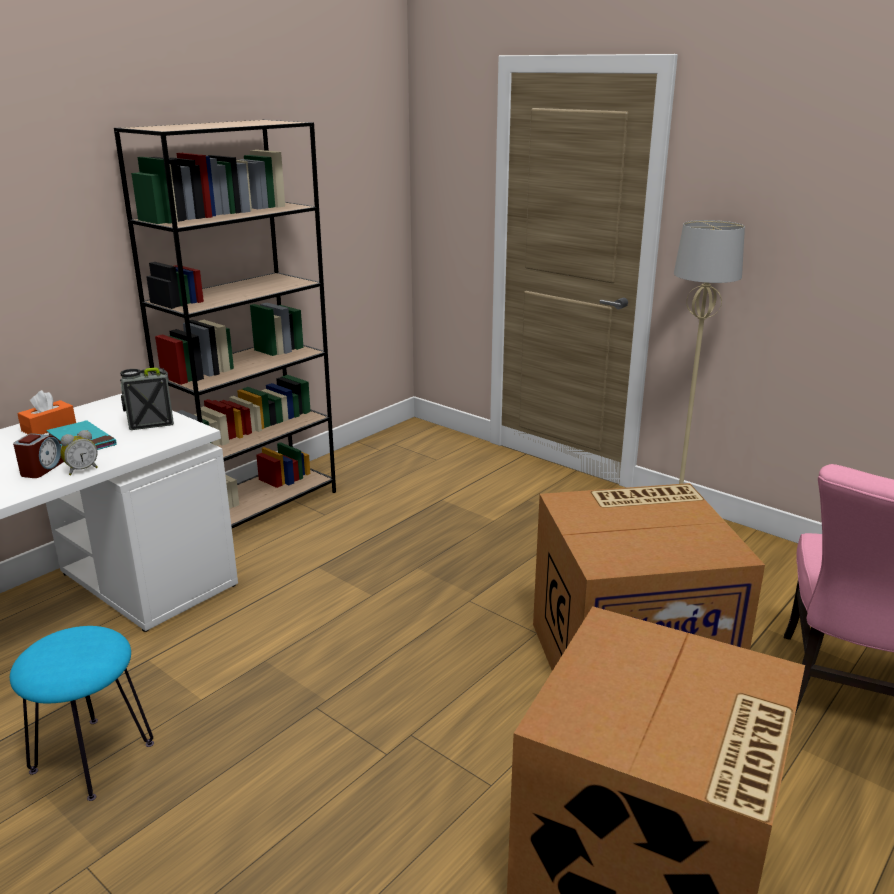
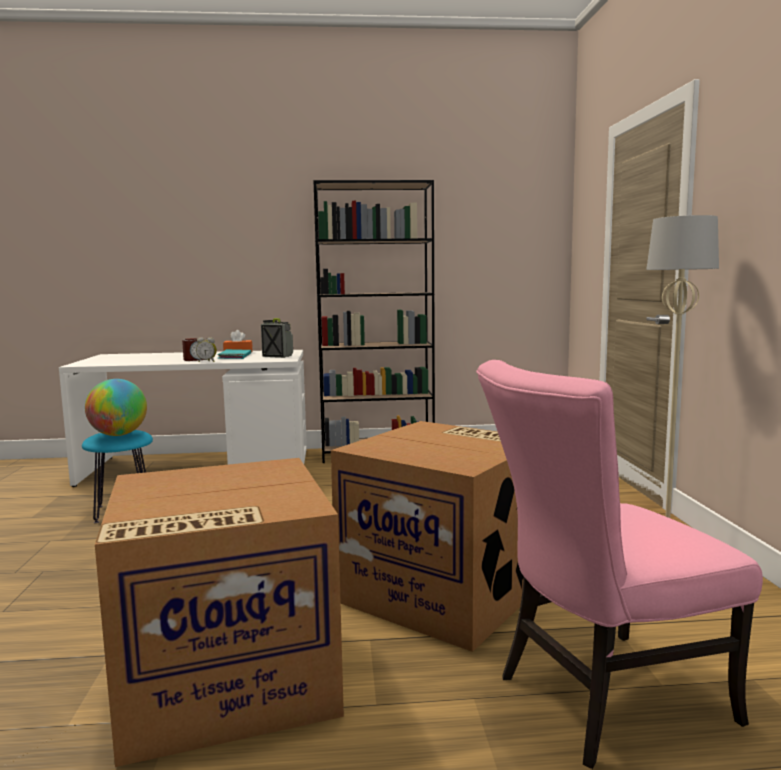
camera: 45 degrees right, 15 degrees down
(80, 652) = (118, 435): none -> globe

